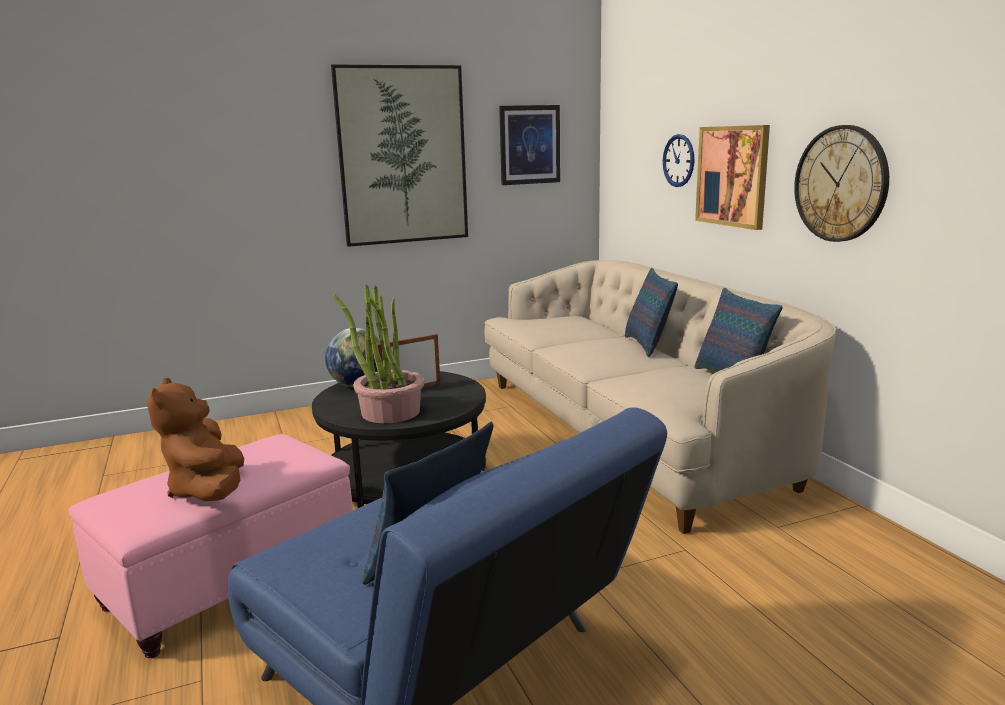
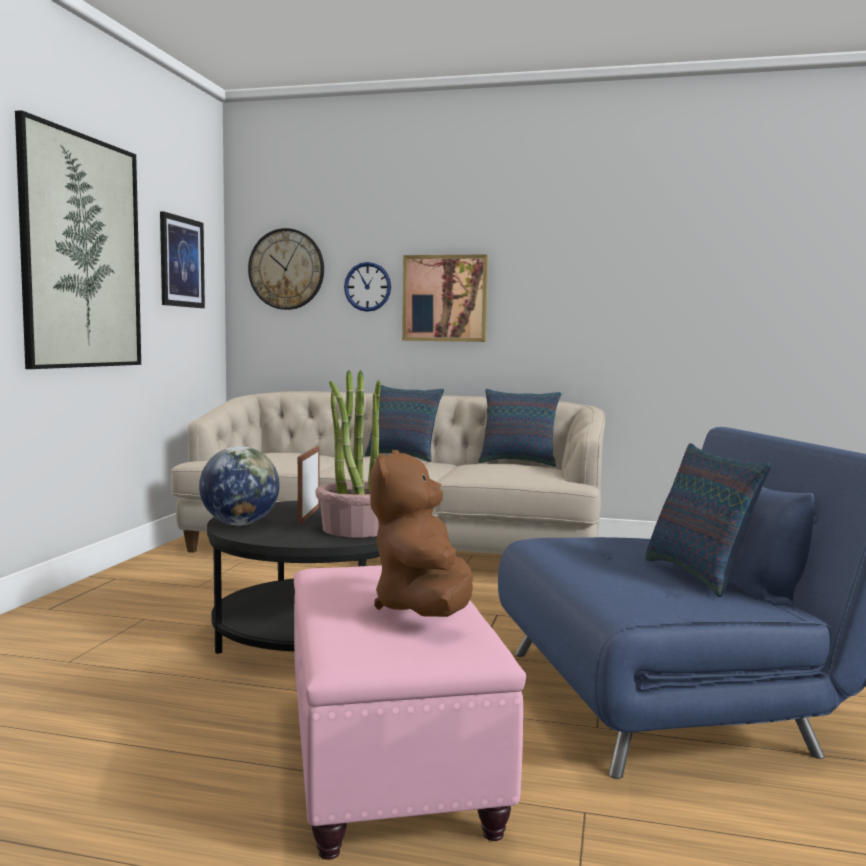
camera: 55 degrees left, 10 degrees down
(208, 491) = (424, 610): brown plush toy -> brown plush toy turned 75 degrees clockwise
(841, 184) = (568, 300): wall clock -> wall clock (286, 269)

